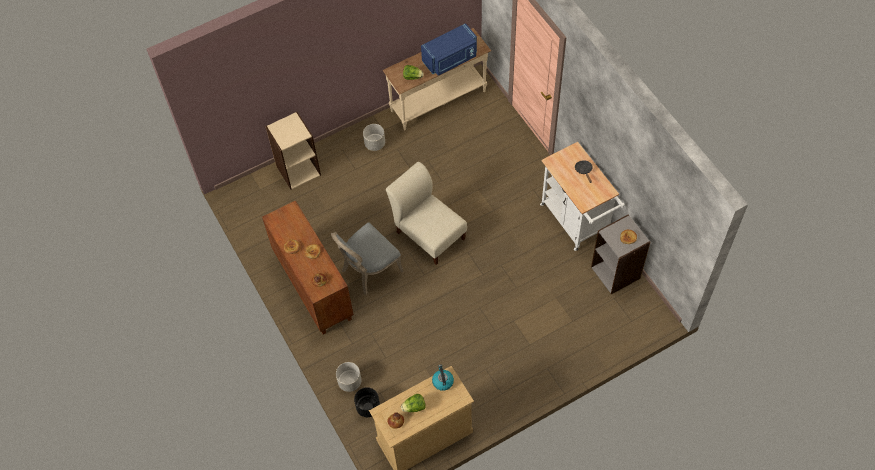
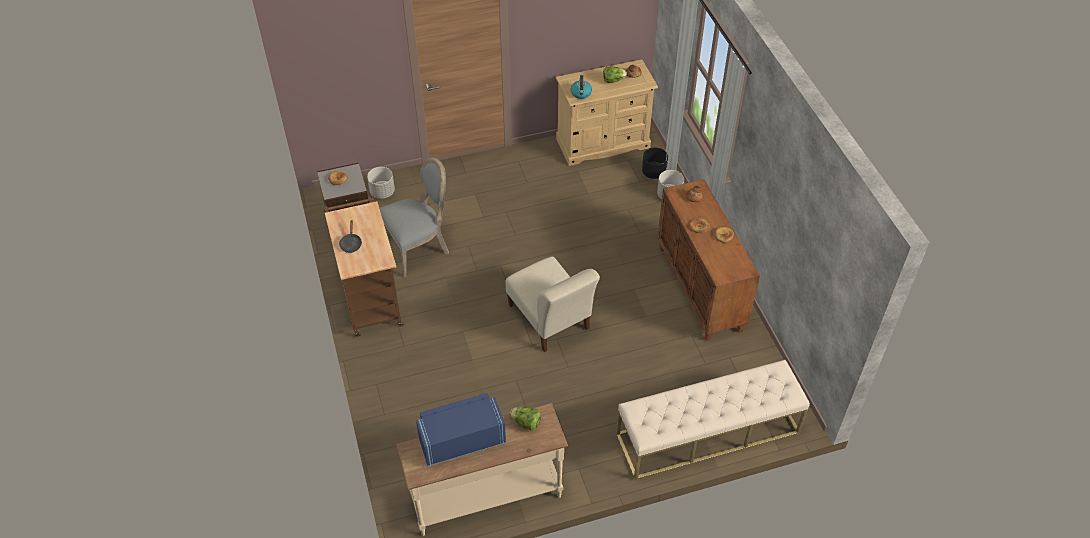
camera: 170 degrees left, 10 degrees down
(298, 170) = (707, 434): beige bookcase -> beige bench
(368, 270) = (631, 293): grey chair -> grey chair (418, 248)
(375, 144) = (594, 450): grey planter -> grey planter (382, 192)
(576, 223) = (370, 298): white cart -> brown cart

